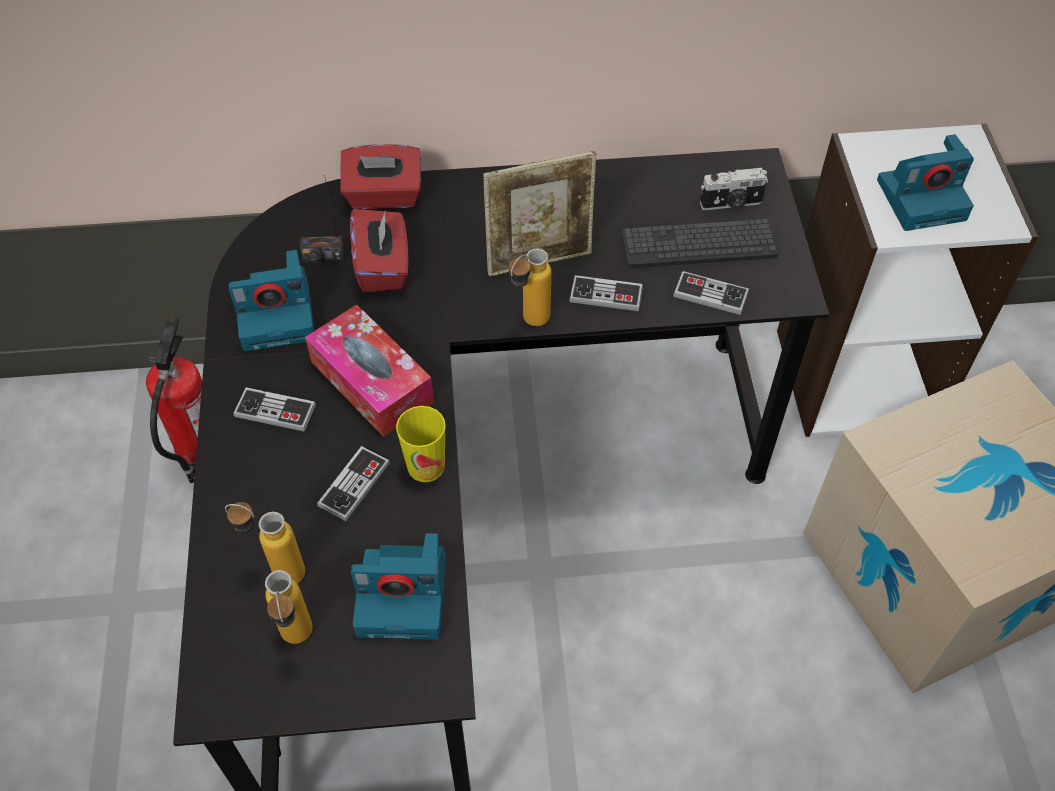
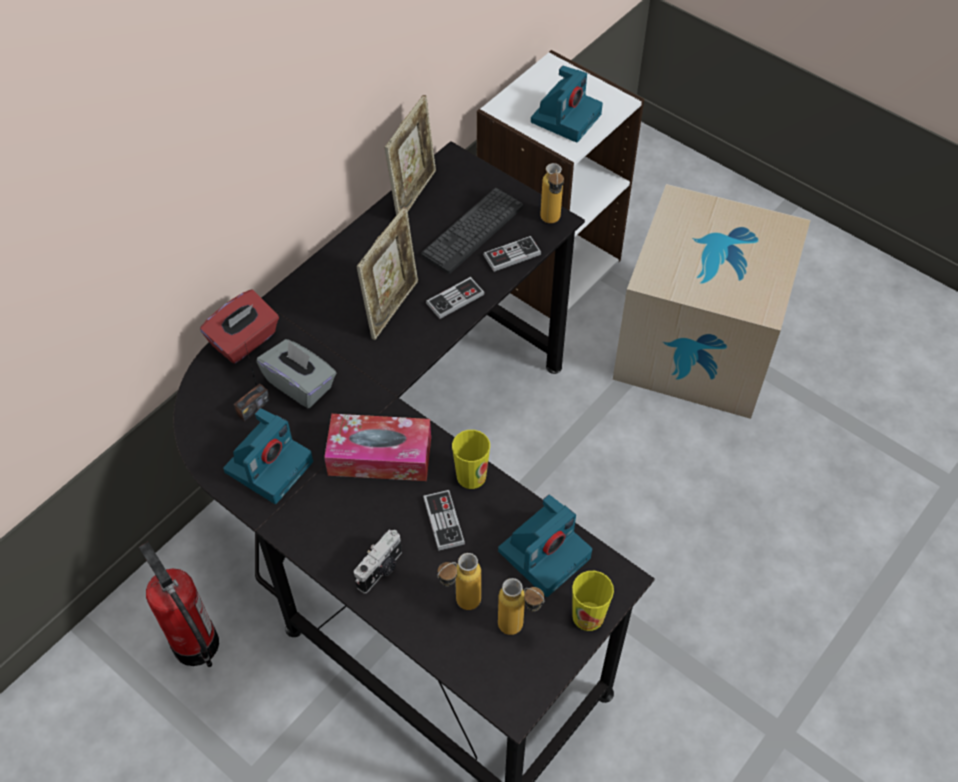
camera: 45 degrees left, 0 degrees up
(275, 411) = (342, 521): game controller -> none
(370, 690) = (588, 616): none -> cup
(383, 267) = (300, 384): red tissue box -> grey tissue box
(529, 324) = (431, 349): bottle -> bottle (551, 223)
(682, 173) = (414, 194): none -> picture frame
(731, 204) = (463, 193): camera -> camera (381, 570)

